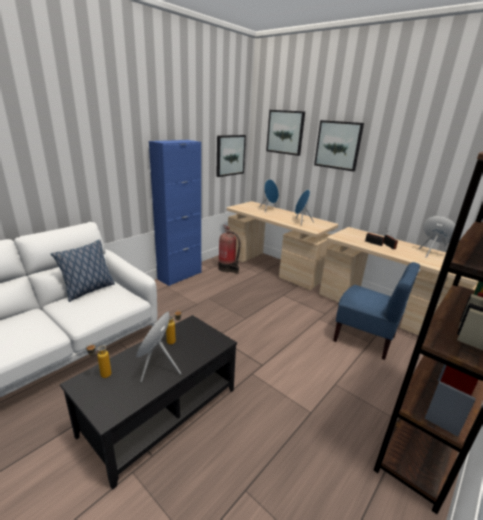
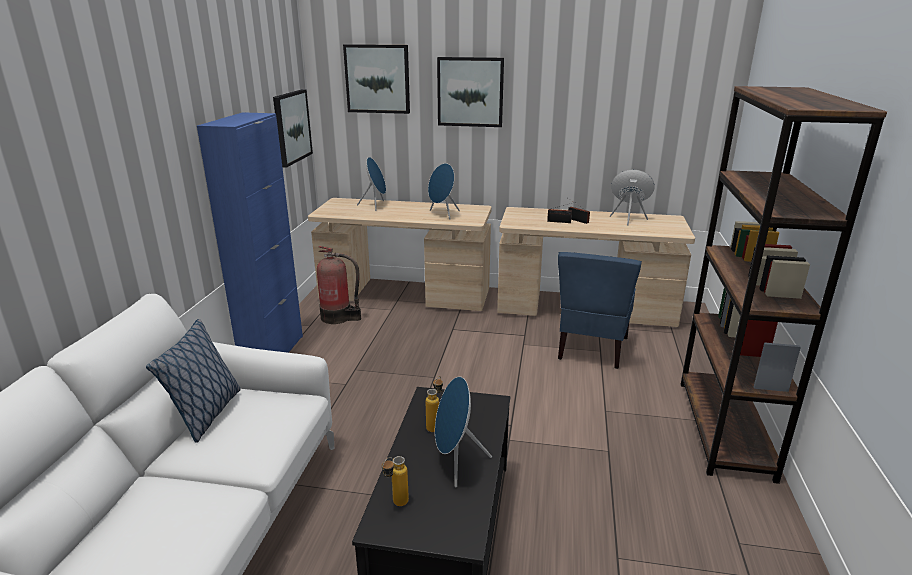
camera: 30 degrees left, 0 degrees up
(364, 338) = (591, 348): blue chair -> blue chair turned 105 degrees clockwise

